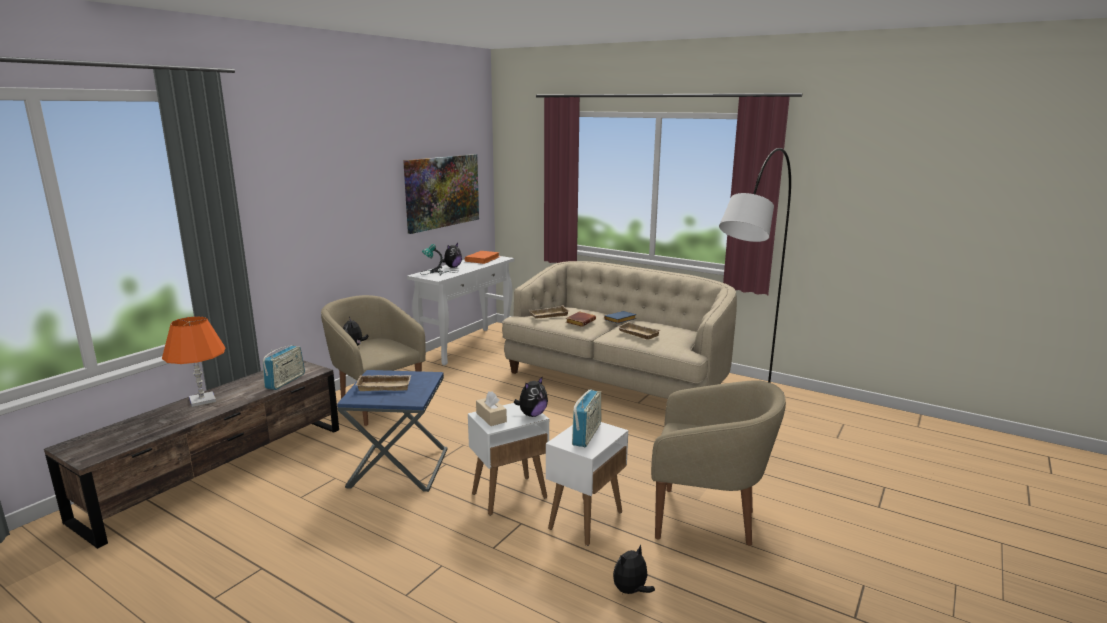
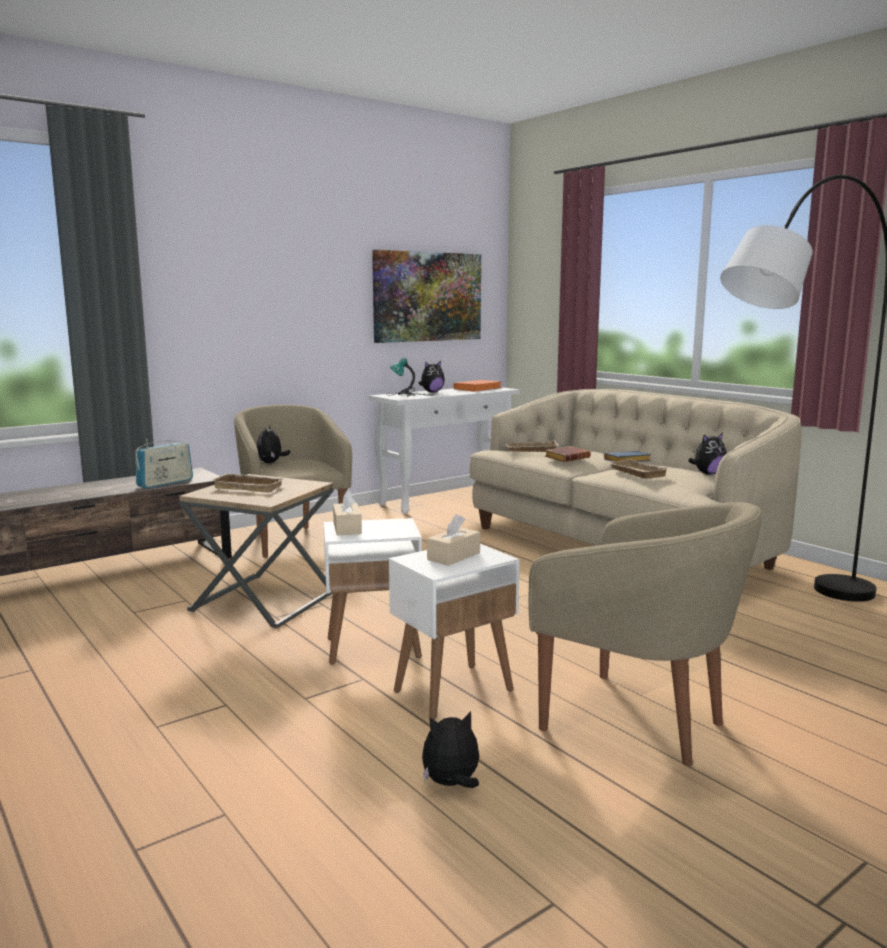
camera: 20 degrees right, 5 degrees down
(202, 400) = (66, 489): orange table lamp -> none
(399, 468) = (264, 601): blue side table -> brown side table
(532, 414) = (403, 531): plush toy -> plush toy (708, 474)
(586, 434) = (453, 556): radio -> beige tissue box

